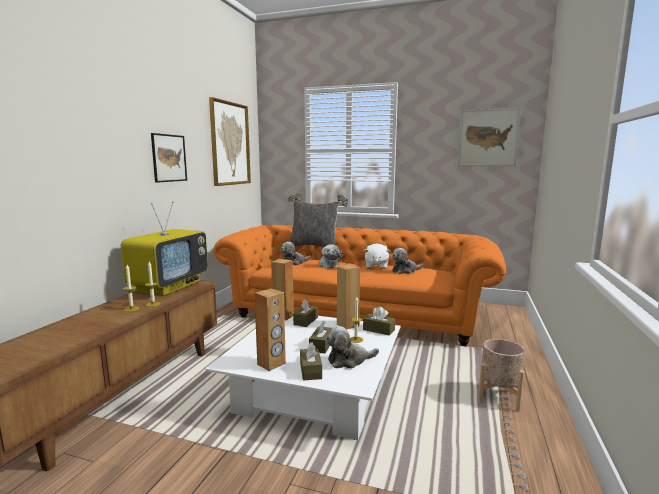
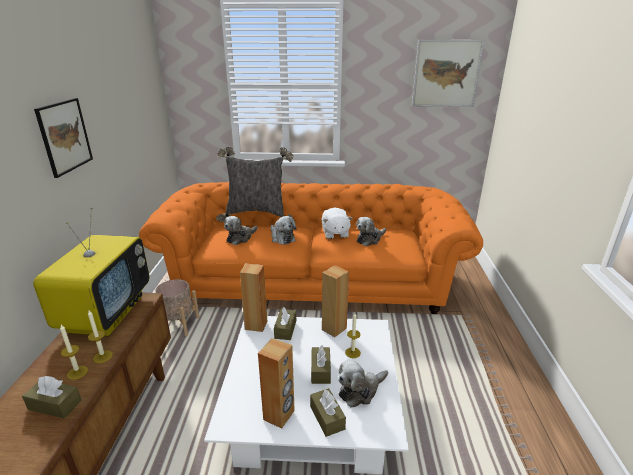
camera: 15 degrees left, 15 degrees up
(230, 144) = (132, 88): picture -> none
(378, 330) = (369, 331): brown tissue box -> brown tissue box (55, 405)
(498, 397) = (488, 380): beige planter -> beige planter (179, 325)

